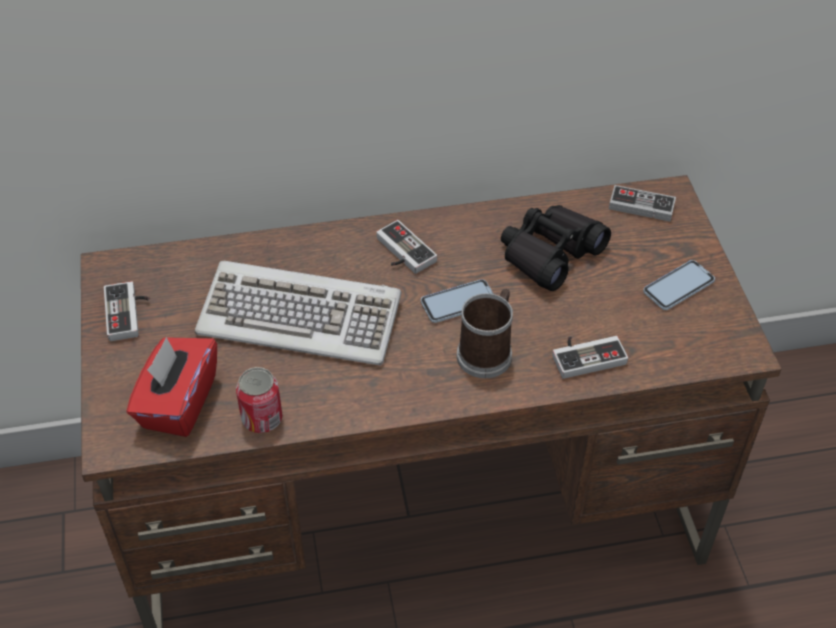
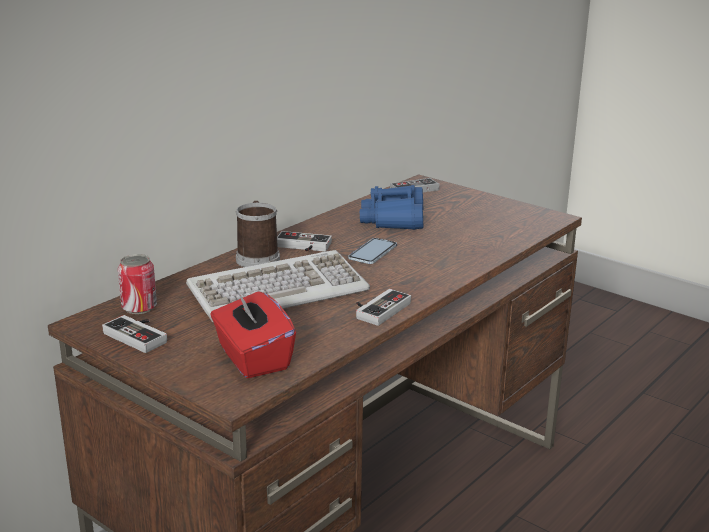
camera: 40 degrees left, 25 degrees down
(262, 418) = (327, 340): can -> can (139, 307)
(487, 352) = (423, 263): mug -> mug (257, 257)
(550, 253) = (394, 219): black binoculars -> blue binoculars
(586, 355) = (480, 245): game controller -> game controller (378, 309)
(678, 286) = (483, 208): phone -> none

